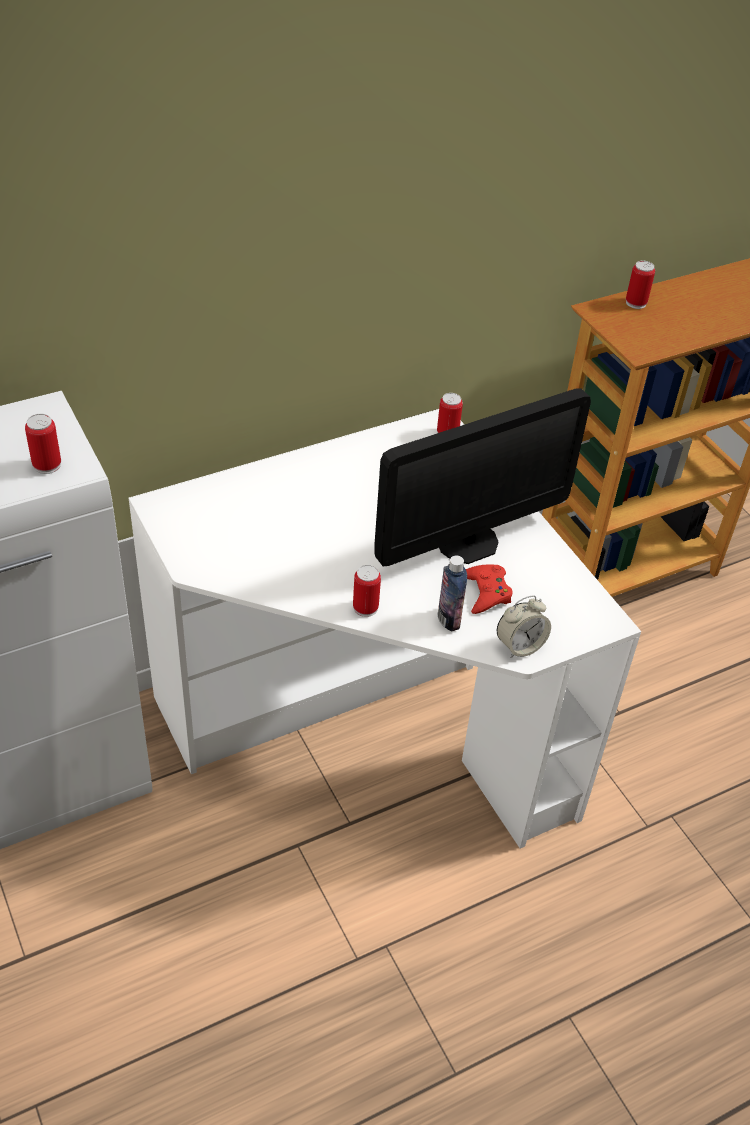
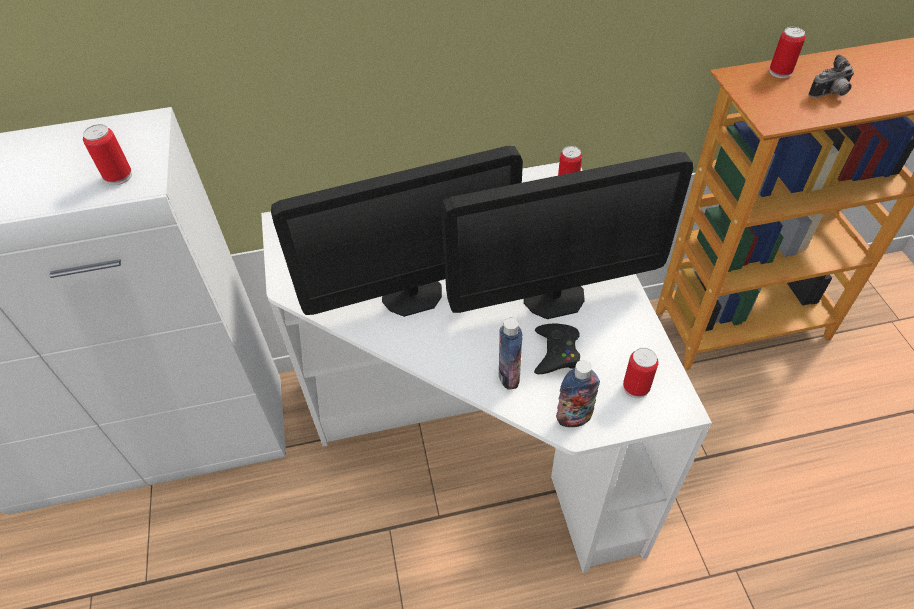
camera: 20 degrees right, 5 degrees up
(326, 558) = (412, 294): none -> monitor
(365, 607) = (431, 350): can -> can (636, 387)
(486, 592) = (556, 352): red game controller -> black game controller
(520, 646) = (574, 418): alarm clock -> bottle
(685, 321) = (830, 94): none -> camera

